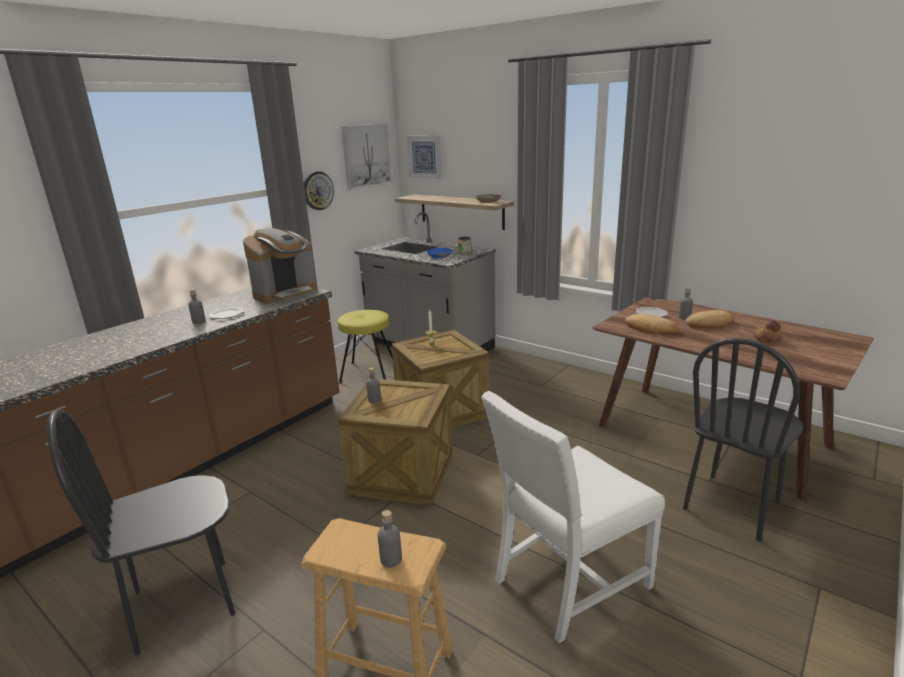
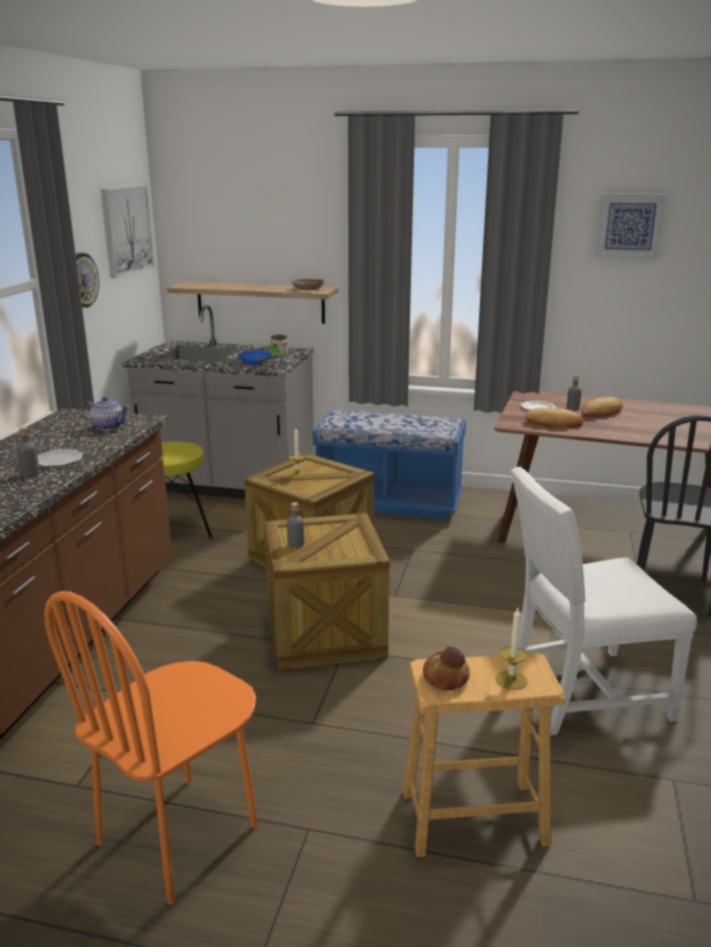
camera: 25 degrees left, 0 degrees up
(184, 603) = (179, 835): black chair -> orange chair
(286, 294) = (108, 426): coffee machine -> teapot
(391, 559) = (511, 680): grey bottle -> candle
(425, 157) = (202, 231): picture -> picture (629, 225)
(535, 377) = (389, 502): none -> blue bench
(566, 583) = (581, 694): white chair -> white chair turned 45 degrees clockwise
(766, 338) = (663, 420): bread -> bread (445, 677)

